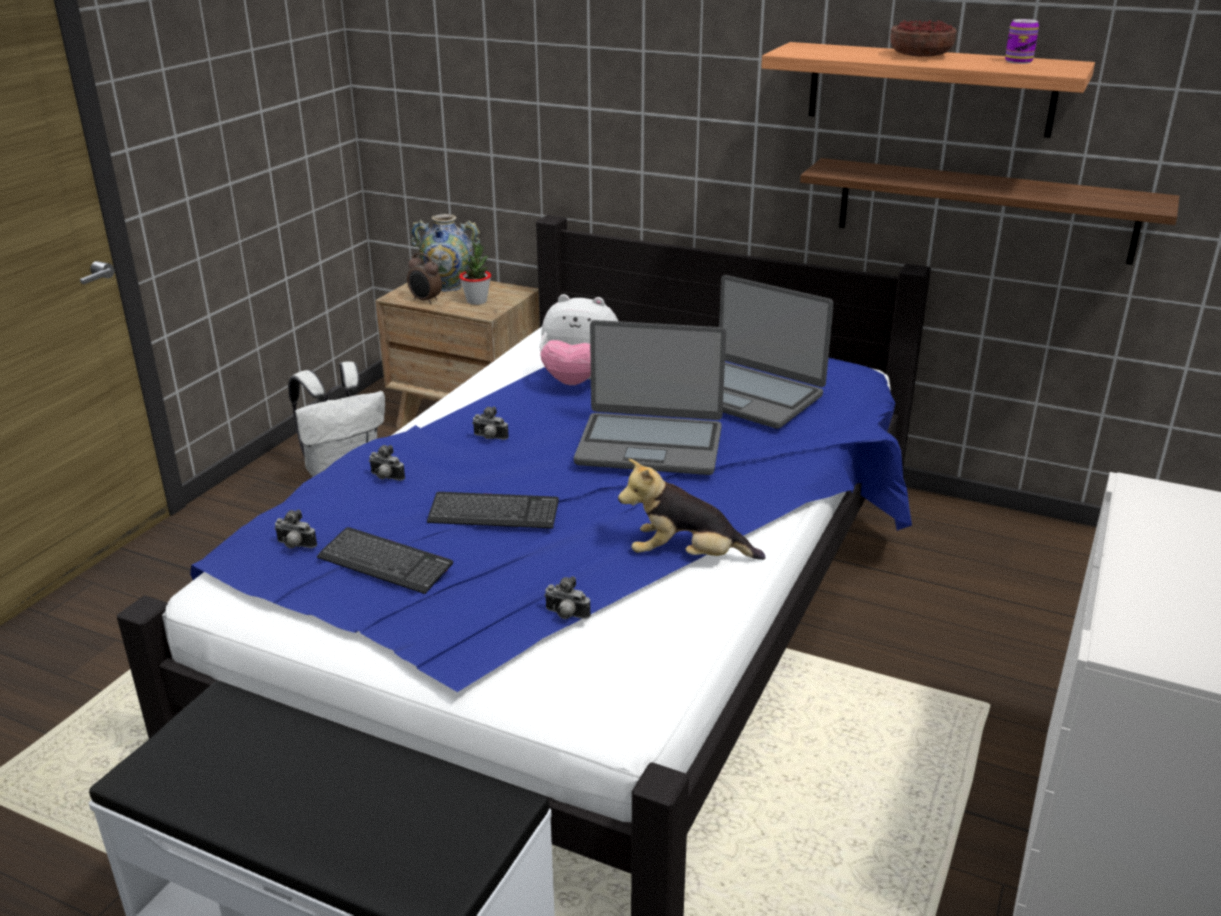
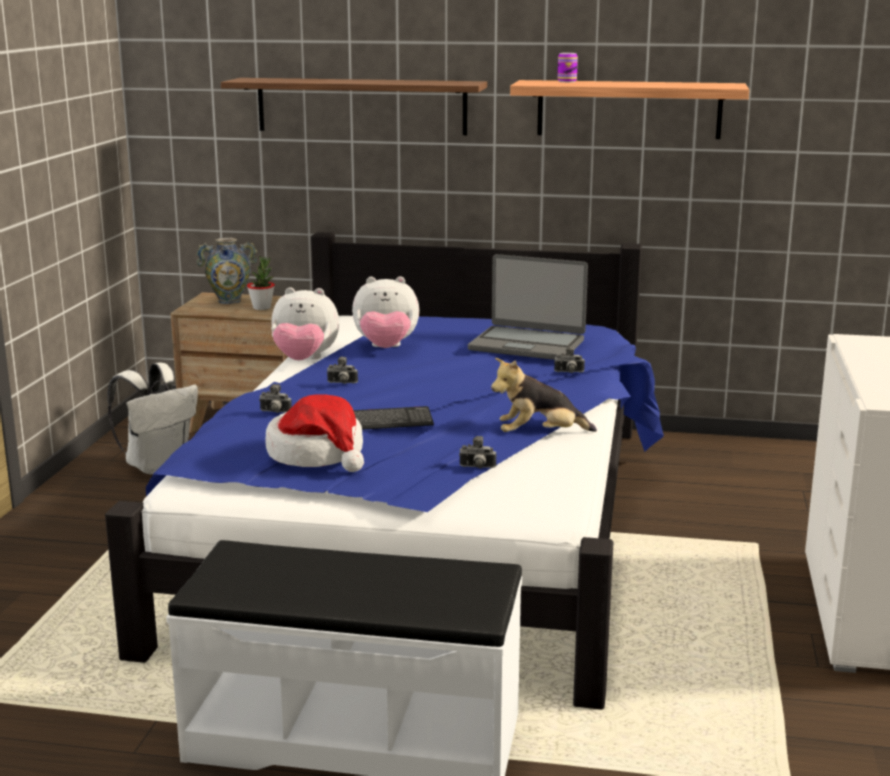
camera: 15 degrees left, 10 degrees down
(294, 546) = (235, 453): camera -> camera (569, 372)
(385, 563) = (318, 454): keyboard -> hat
(425, 301) = (216, 310): alarm clock -> none
(480, 388) = (304, 360): none -> plush toy
(650, 445) = (473, 376): laptop -> none
(921, 55) = (624, 83): bowl -> none
(984, 210) = (677, 197): shelf -> shelf (361, 106)
(1018, 61) = (695, 84): can -> can (567, 81)

